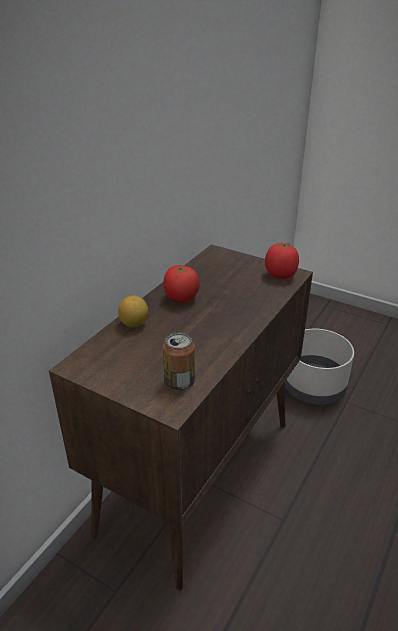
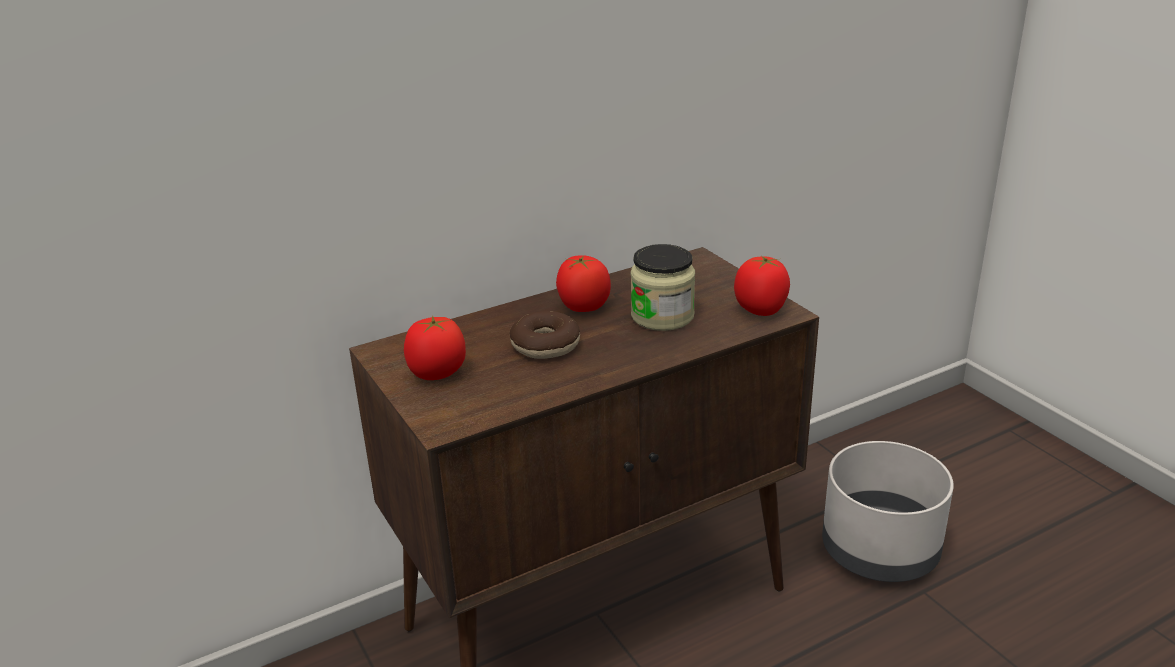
camera: 30 degrees right, 5 degrees down
(131, 371) = (437, 373): none -> tomato
(134, 324) = (493, 322): lemon -> none
(179, 382) = (480, 401): can -> none
(182, 330) = (545, 345): none -> donut
(232, 292) = (662, 316): none -> jar

